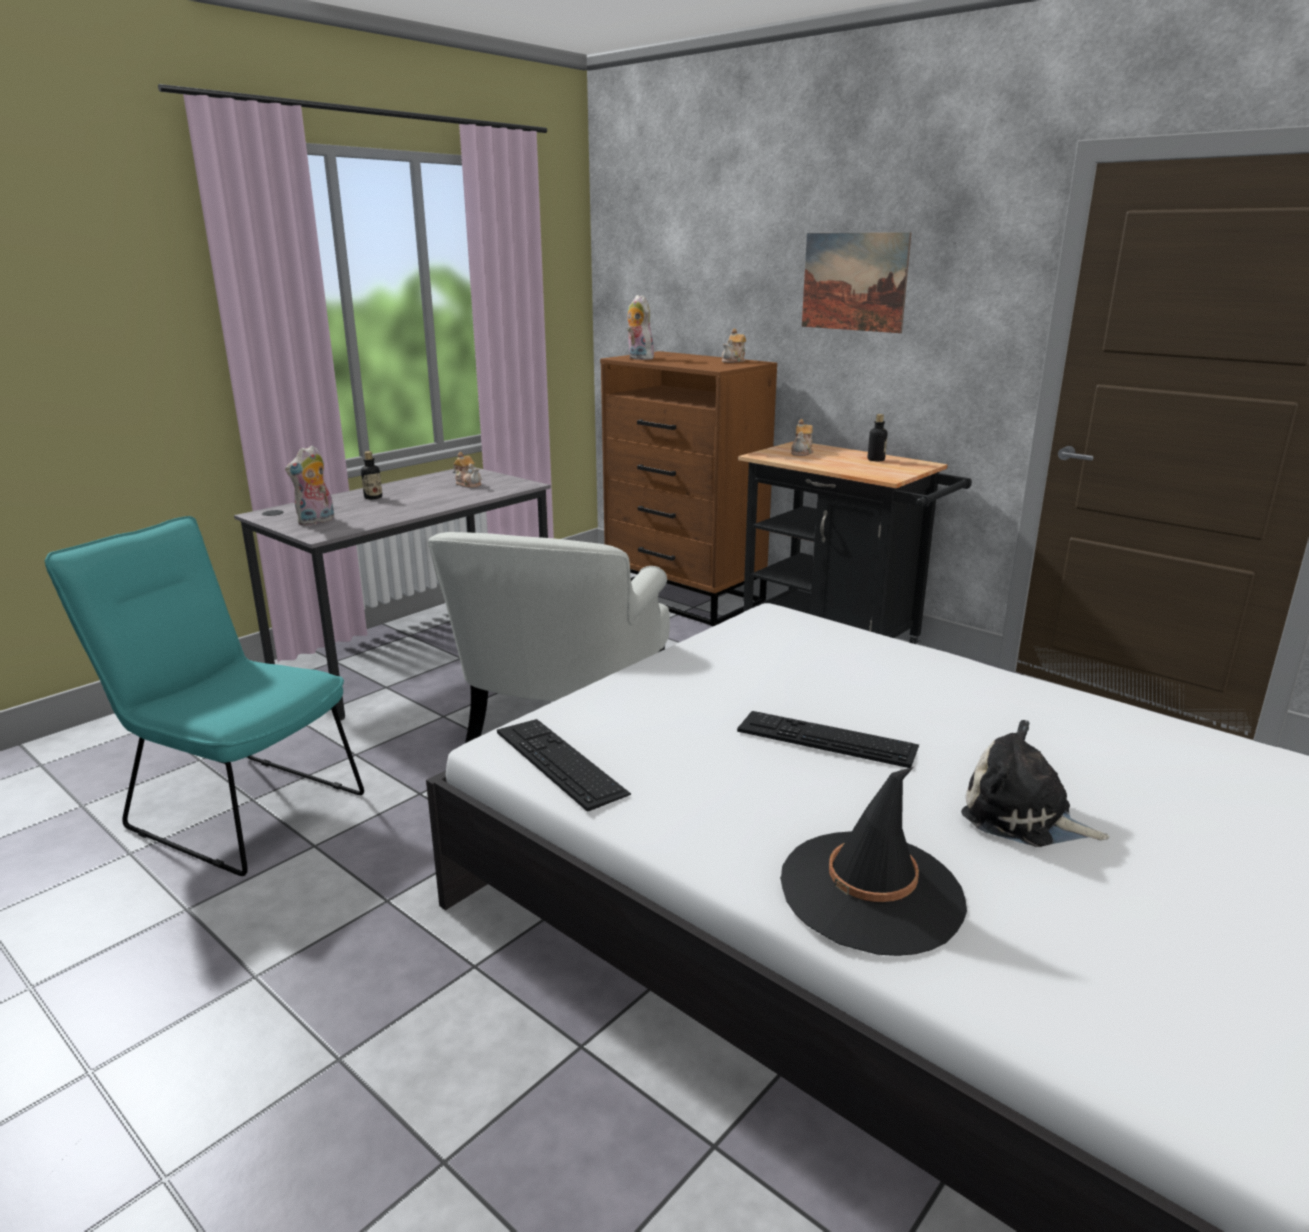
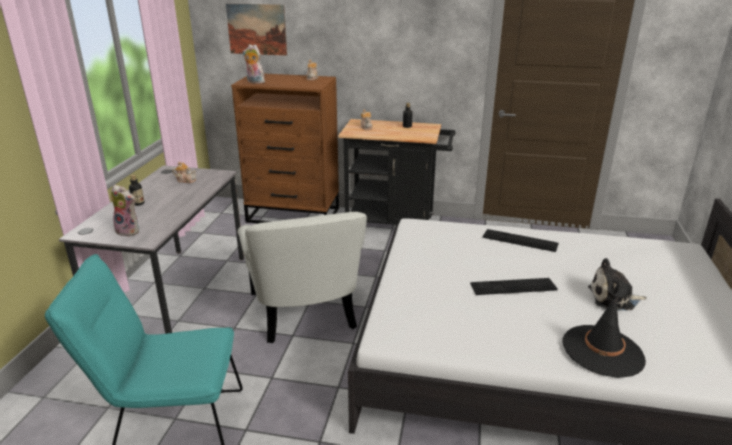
camera: 30 degrees left, 5 degrees up
(316, 522) = (129, 231): plush toy -> plush toy turned 75 degrees counterclockwise
(560, 762) = (421, 337): keyboard -> keyboard (520, 240)
(854, 282) = (380, 31): picture -> picture (257, 29)

